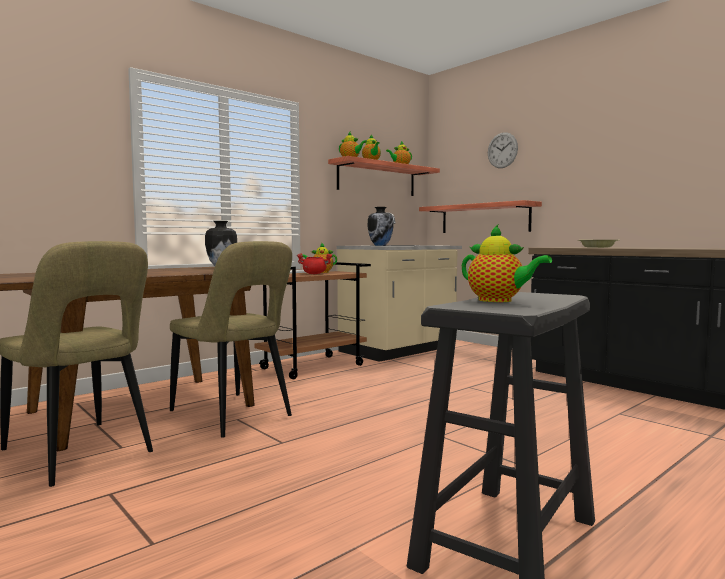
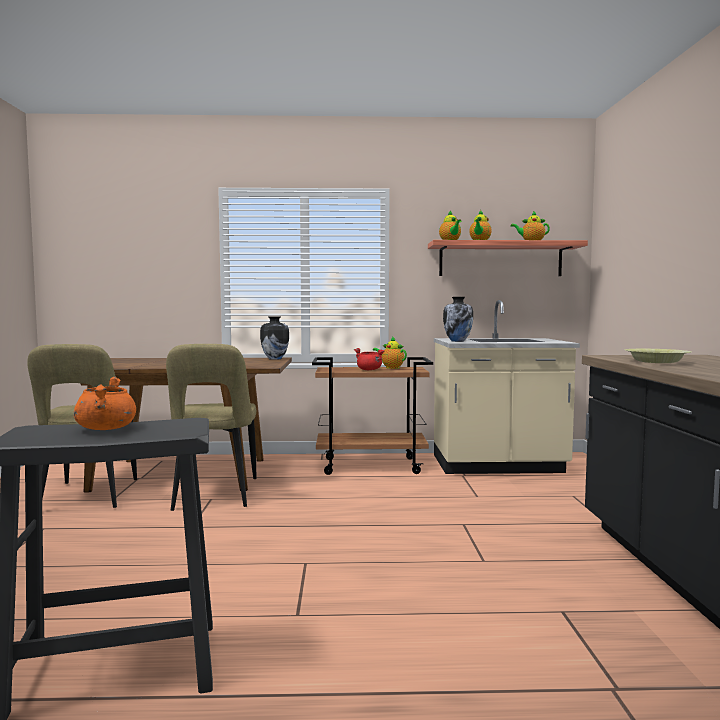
camera: 40 degrees right, 0 degrees up
(484, 218) = (631, 306): shelf -> none
(498, 301) = (106, 428): teapot -> orange cooking pot
(502, 150) = (650, 211): wall clock -> none

